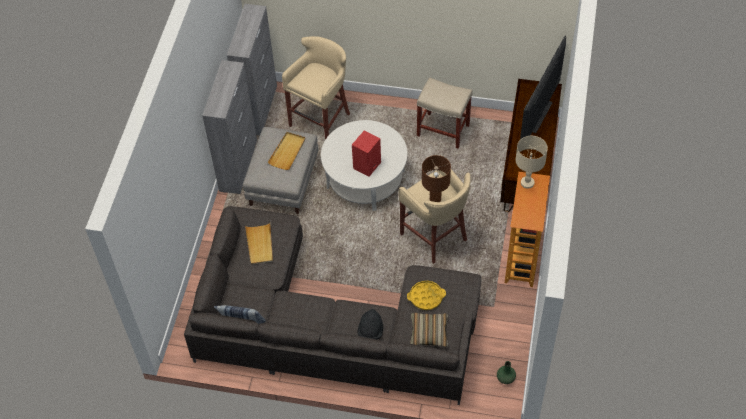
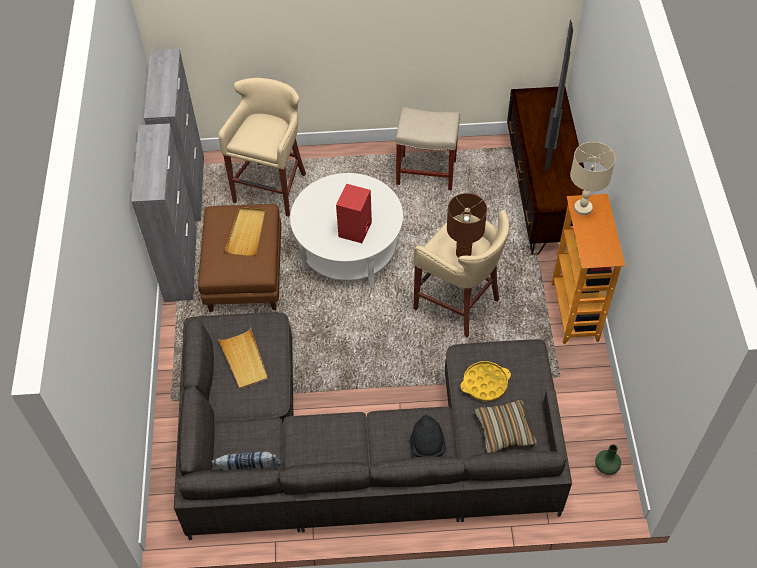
camera: 15 degrees left, 0 degrees up
(283, 181) = (244, 272): grey ottoman -> brown ottoman

